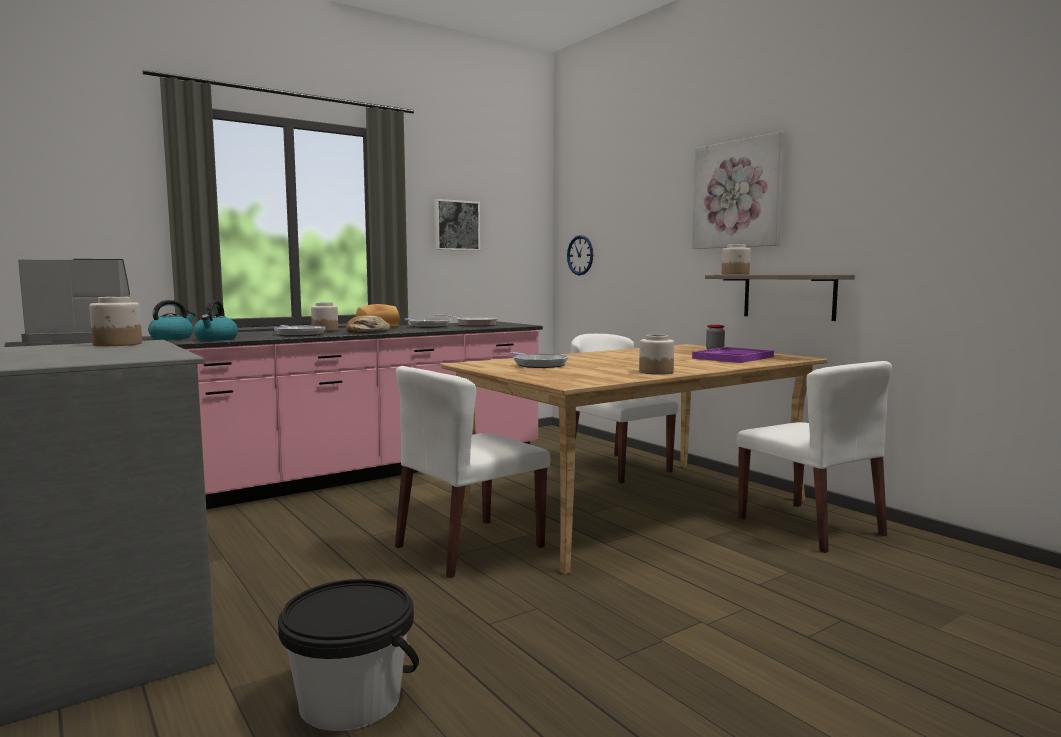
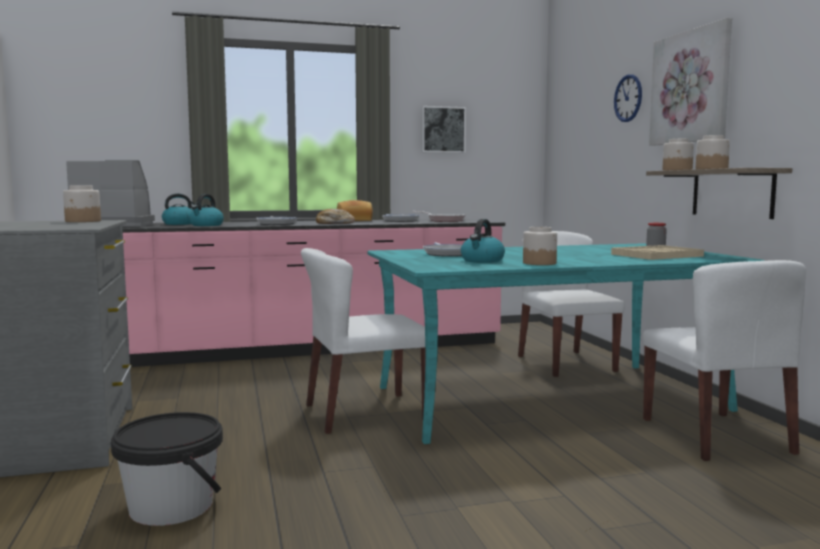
camera: 20 degrees right, 0 degrees up
(325, 330) = (306, 221): jar -> jar (711, 169)
(580, 255) = (564, 155): wall clock -> wall clock (628, 98)
(595, 372) = (482, 261): none -> kettle
(637, 507) = (548, 398): beige dining table -> turquoise dining table
(733, 357) = (656, 255): purple tray -> beige tray

